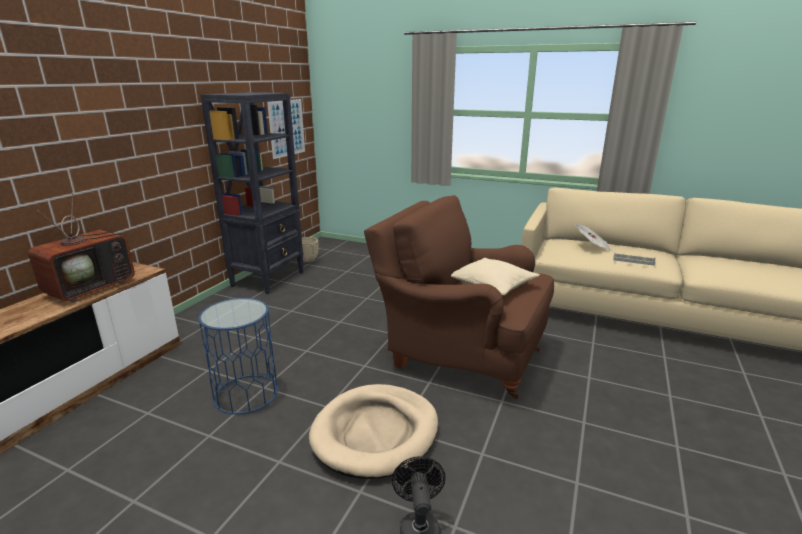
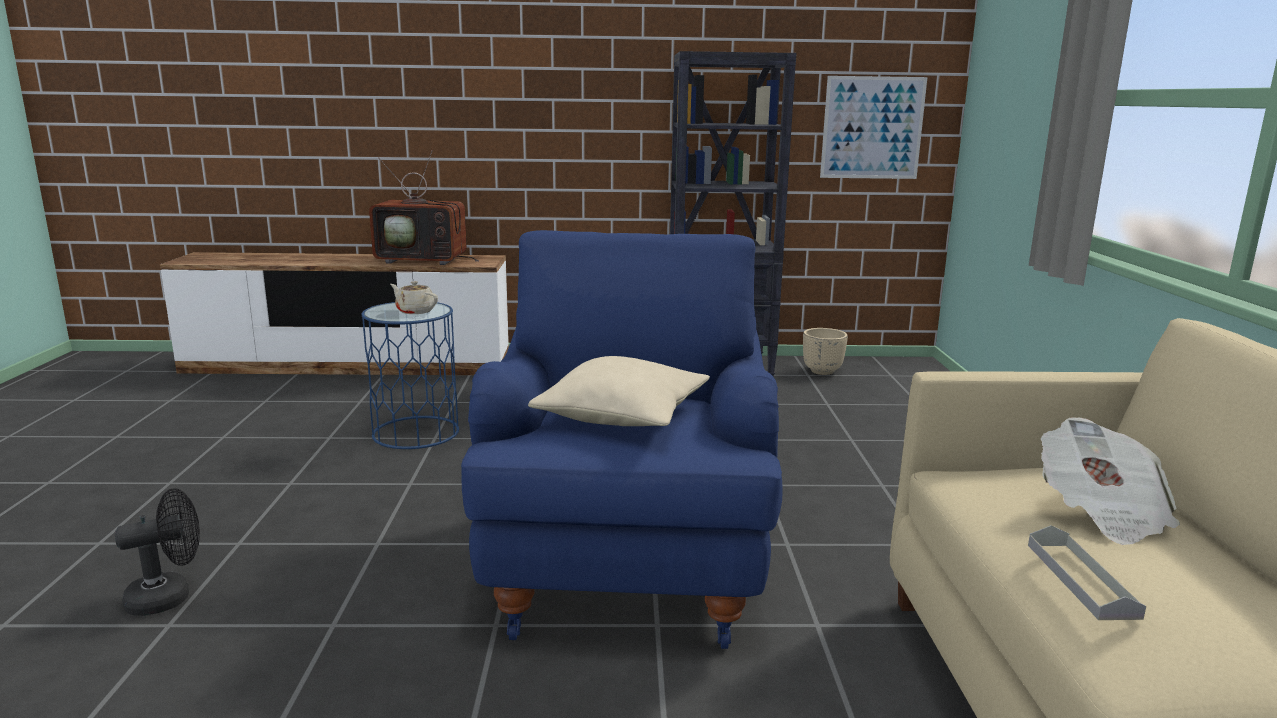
camera: 65 degrees right, 5 degrees down
(240, 309) = (415, 311): none -> beige teapot
(375, 433) = (361, 528): beige dog bed -> none
(460, 355) = (628, 557): brown armchair -> blue armchair

